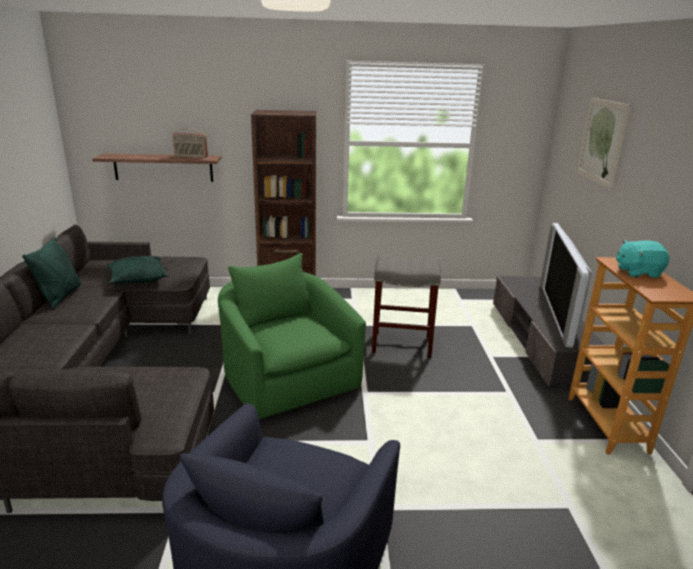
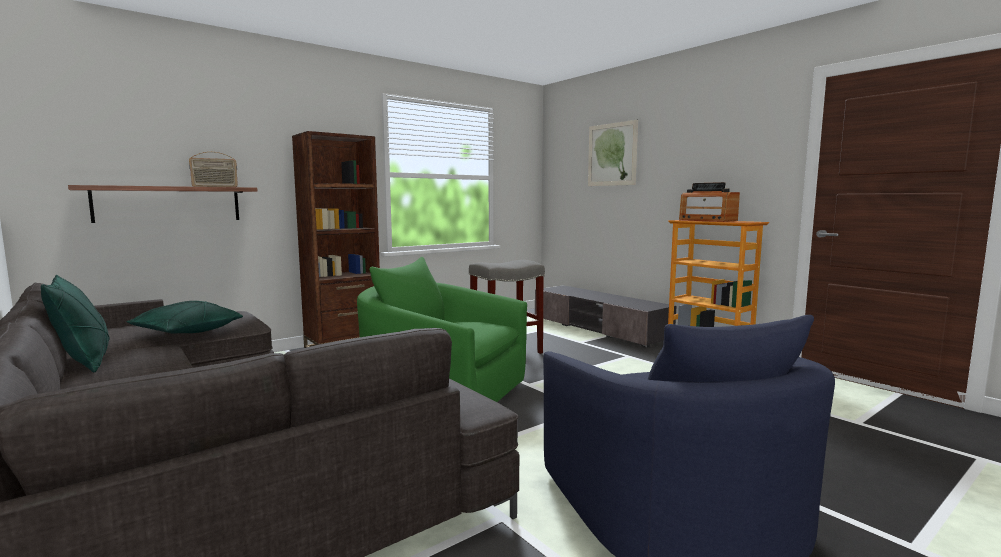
camera: 35 degrees left, 15 degrees down
(559, 313) = (612, 297): television -> none
(637, 272) = (707, 220): turquoise plush toy -> radio

